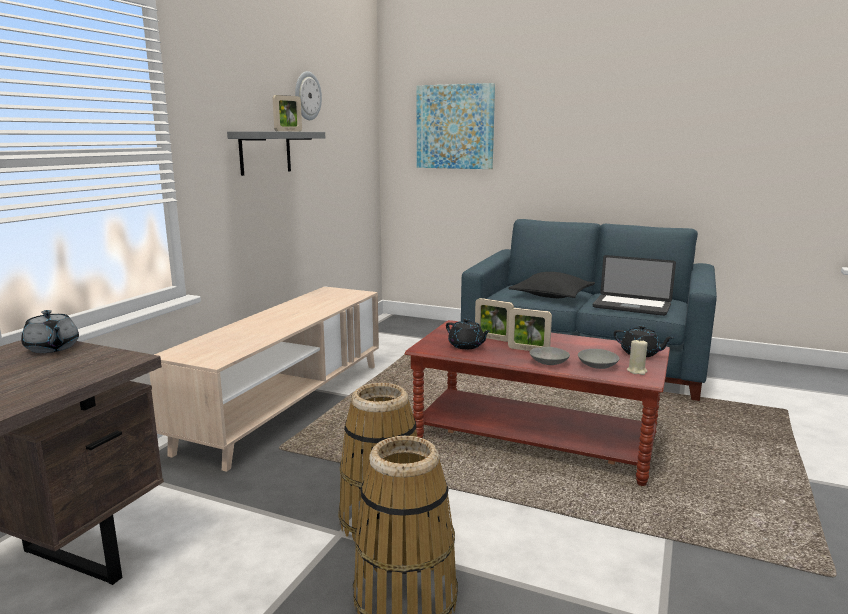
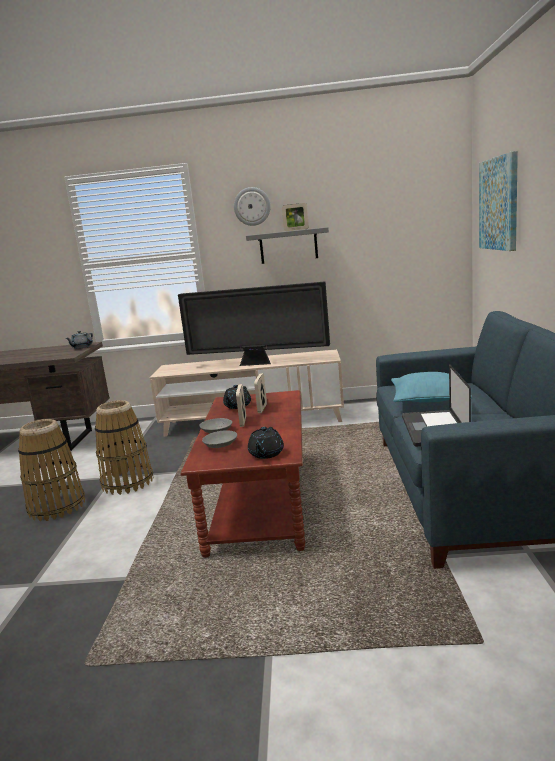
camera: 70 degrees right, 0 degrees up
(304, 315) = (258, 363): none -> television
(307, 96) = (342, 196): wall clock -> wall clock (252, 206)
(551, 295) = (428, 398): black pillow -> turquoise pillow
(637, 371) = (215, 458): beige candle -> none

